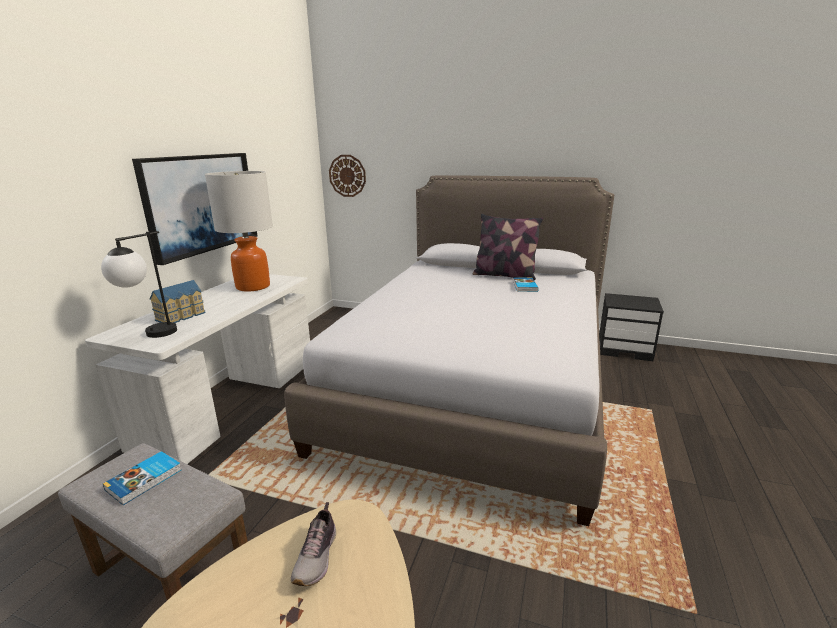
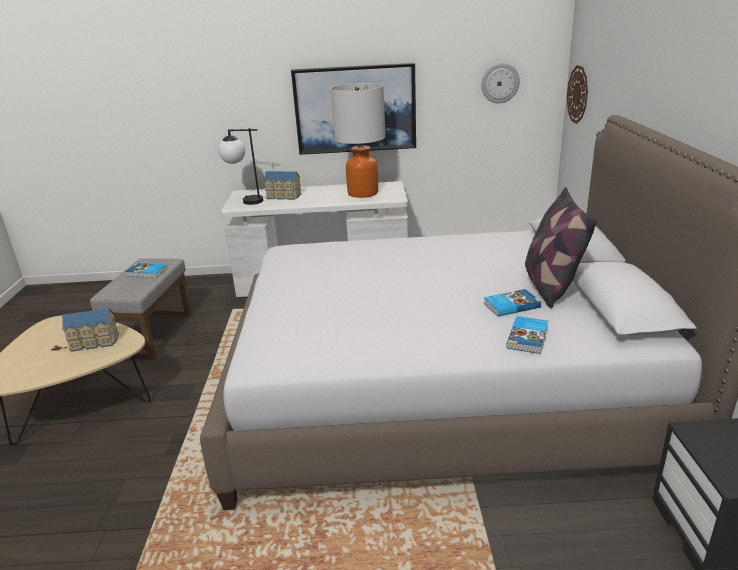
camera: 70 degrees right, 5 degrees up
(292, 172) = (500, 83): none -> wall clock
(317, 557) = (94, 342): shoe -> toy house
(568, 290) = (528, 337): none -> book

